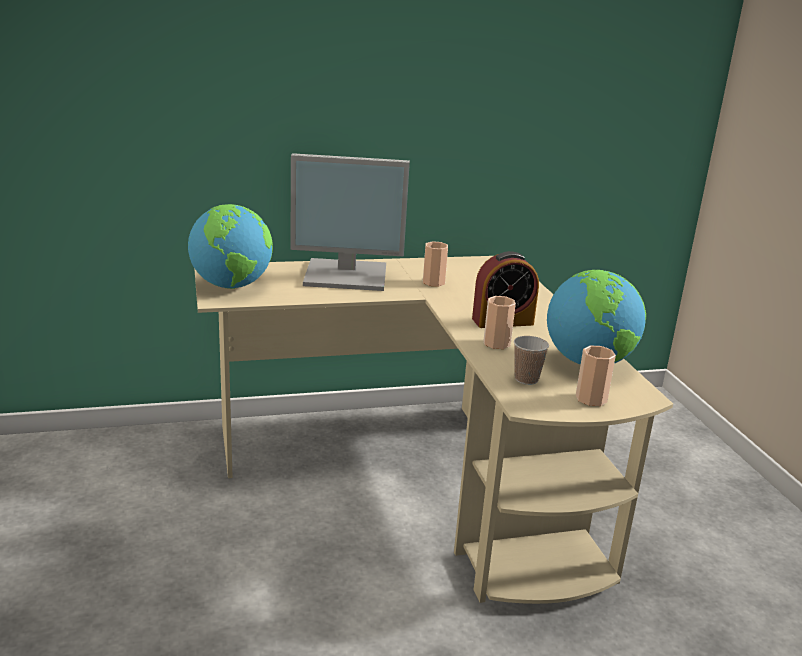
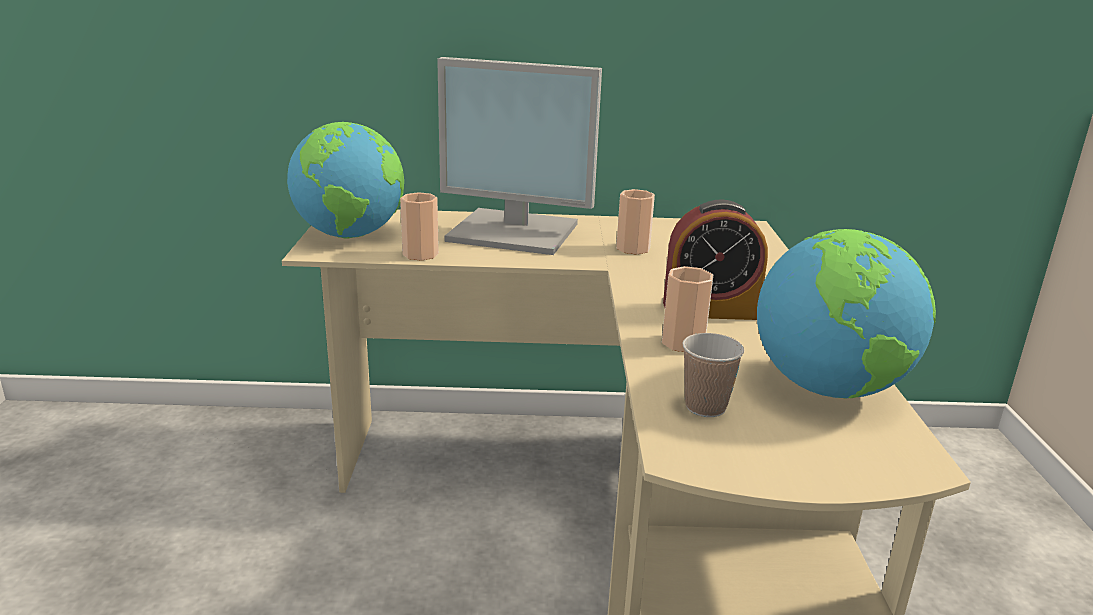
camera: 15 degrees right, 0 degrees up
(591, 399) = (809, 455): cup -> cup (420, 254)

